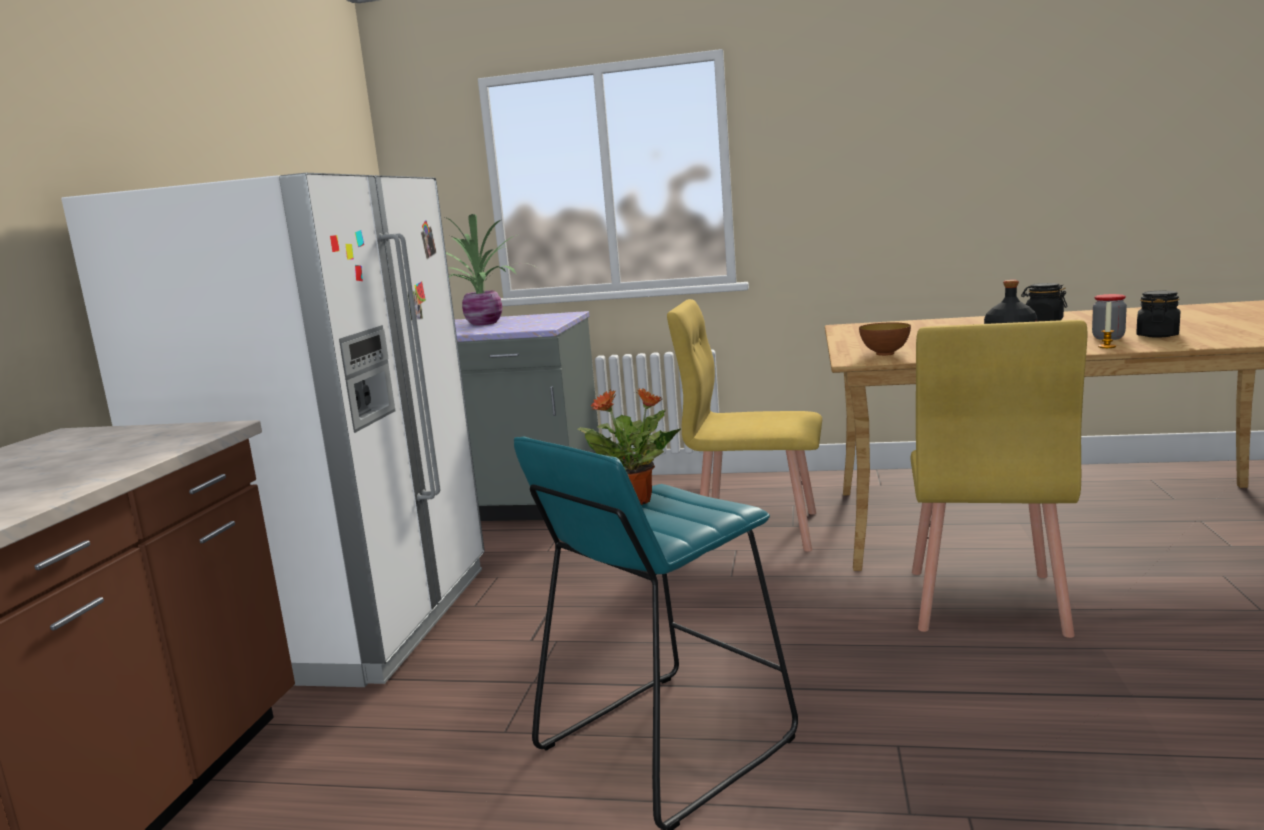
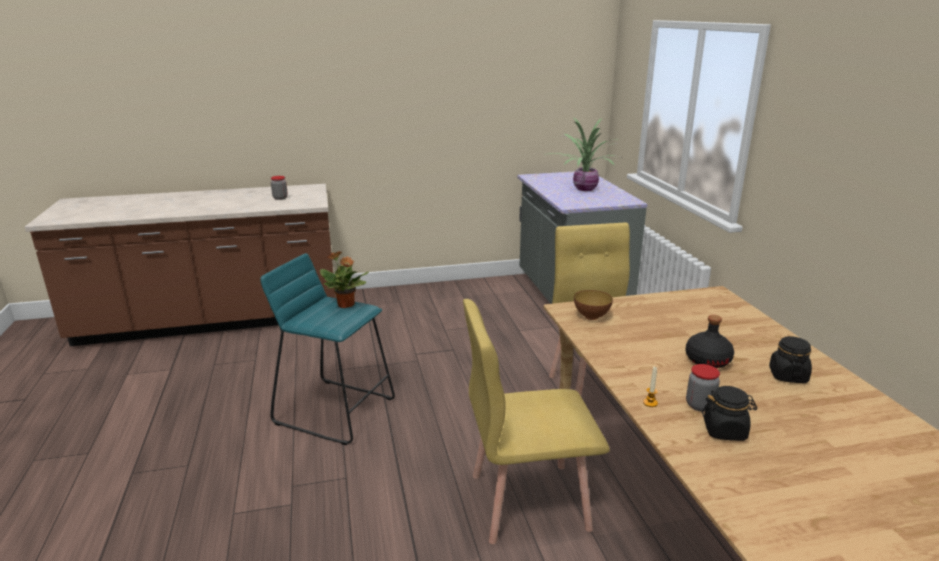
camera: 65 degrees right, 10 degrees up
(79, 455) = (280, 198): none -> jar
(346, 622) = (416, 306): white fridge -> none

